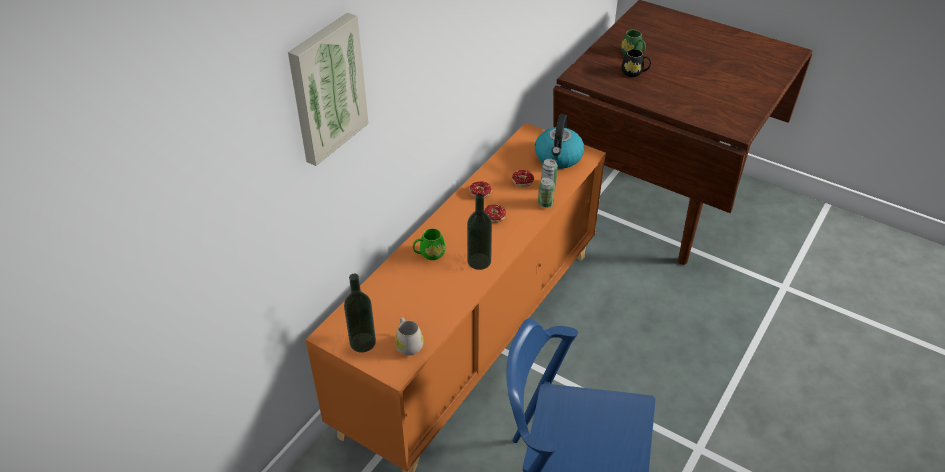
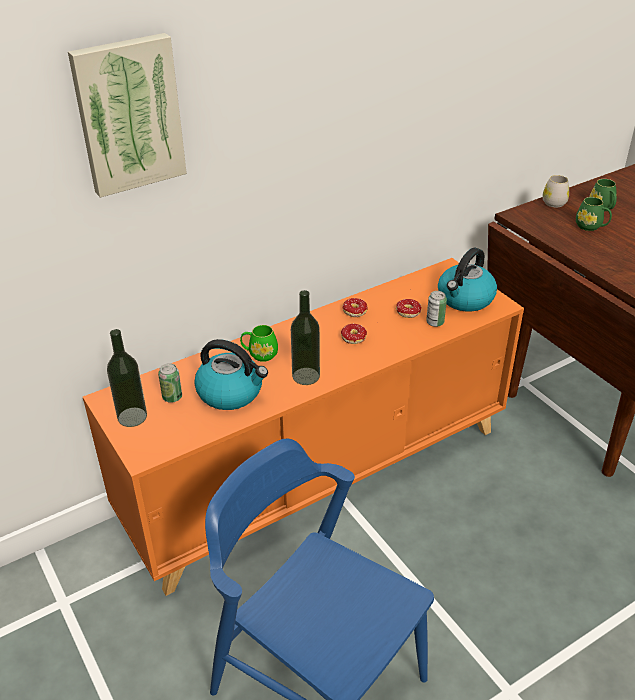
camera: 25 degrees right, 5 degrees down
(408, 344) = (174, 433): white mug -> white mug (553, 201)
(429, 294) = (231, 392): none -> kettle
(545, 203) = (418, 340): can -> can (172, 397)
(634, 73) = (591, 227): black mug -> green mug

